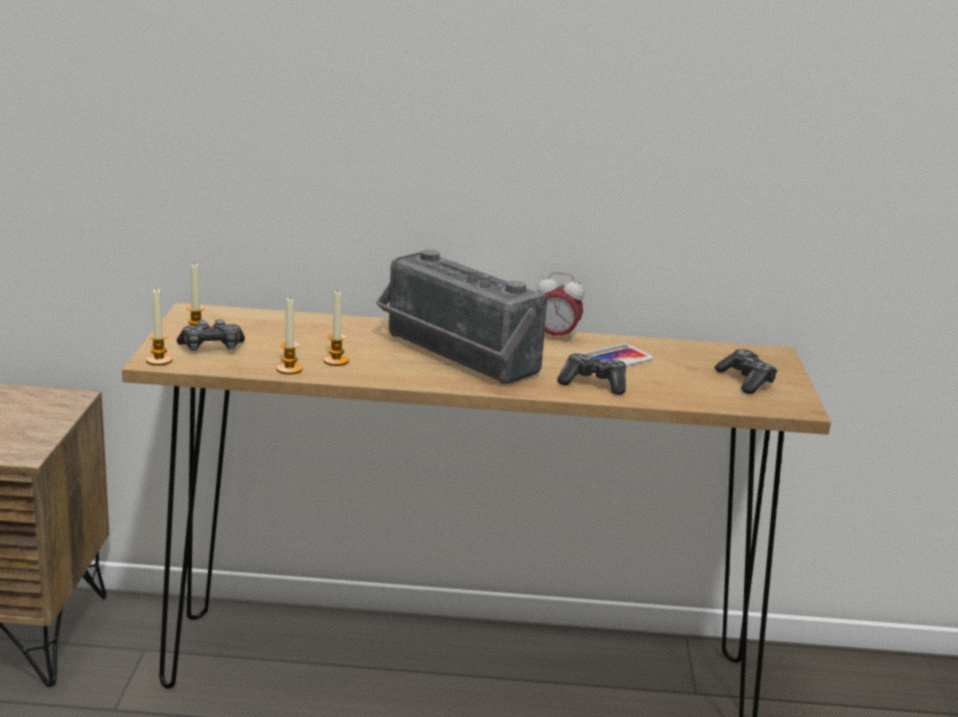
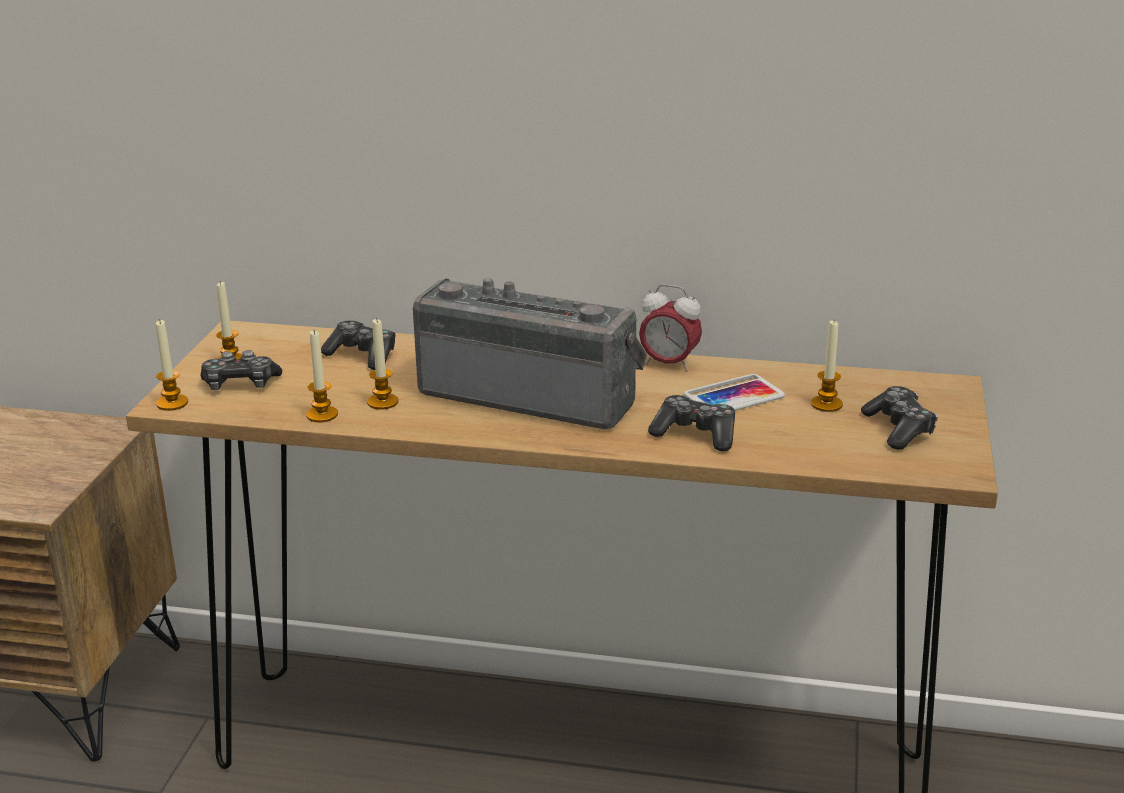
camera: 10 degrees right, 5 degrees up
(306, 329) = (362, 355): none -> game controller
(455, 357) = (531, 395): radio -> radio turned 150 degrees clockwise
(686, 365) = (826, 404): none -> candle

